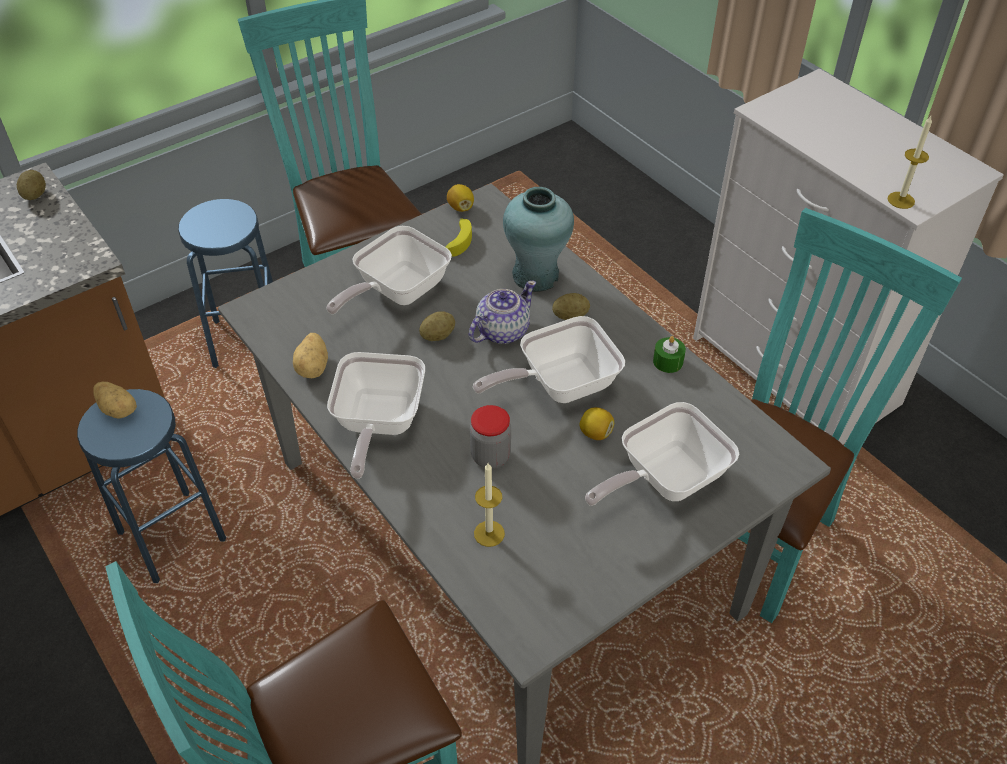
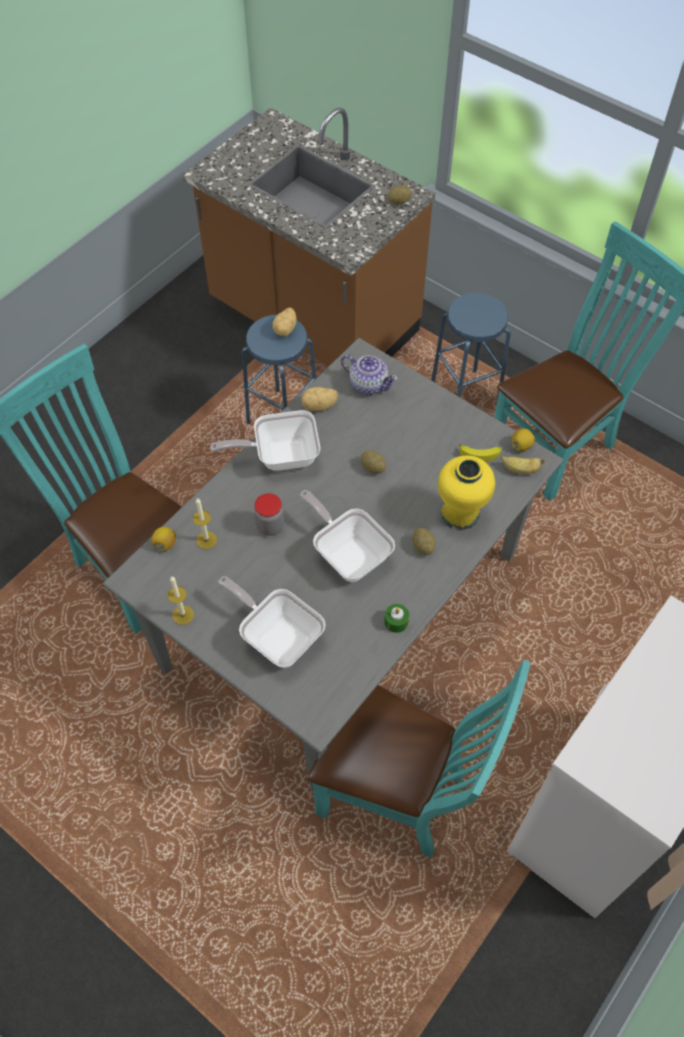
camera: 75 degrees right, 10 degrees up
(396, 292) = (408, 431): frying pan -> none
(493, 216) = (520, 470): none -> banana
(501, 331) = (391, 505): teapot -> teapot (368, 384)
(535, 275) = (460, 514): turquoise vase -> yellow vase
(595, 433) = (309, 585): lemon -> lemon (165, 544)
(901, 200) = (584, 747): candle -> candle (183, 615)

